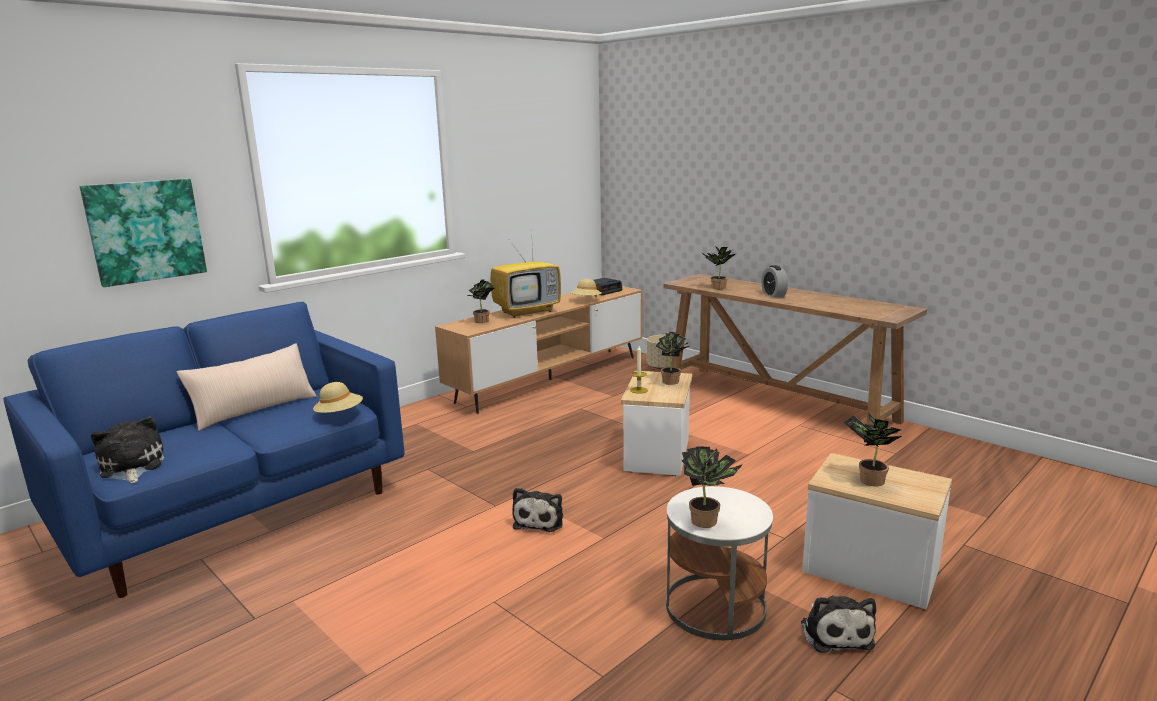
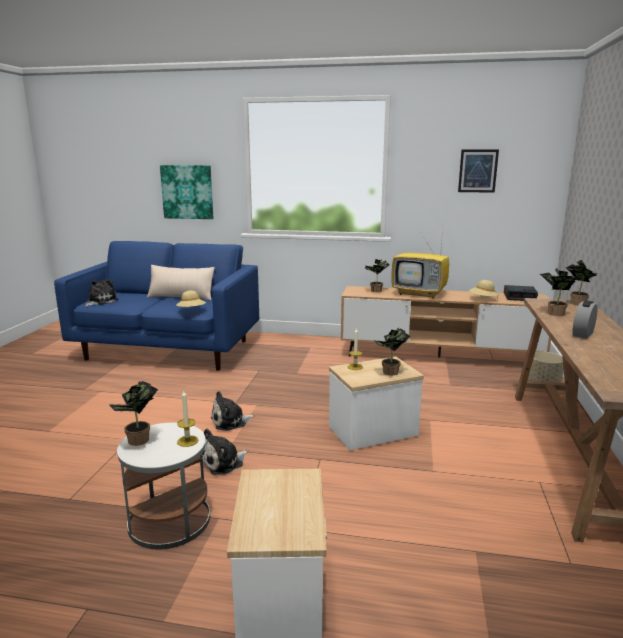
camera: 55 degrees right, 0 degrees up
(532, 161) = (478, 171): none -> picture
(731, 496) = (187, 441): none -> candle
(835, 632) = (166, 592): plush toy -> plush toy (223, 462)
(868, 480) = (273, 497): potted plant -> potted plant (576, 303)

